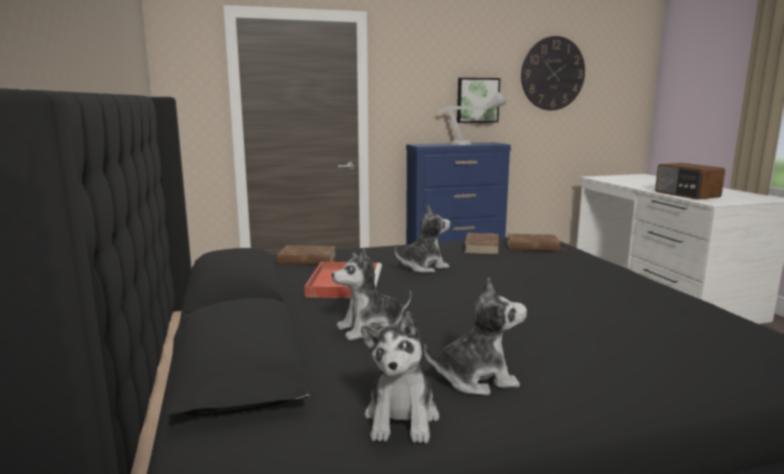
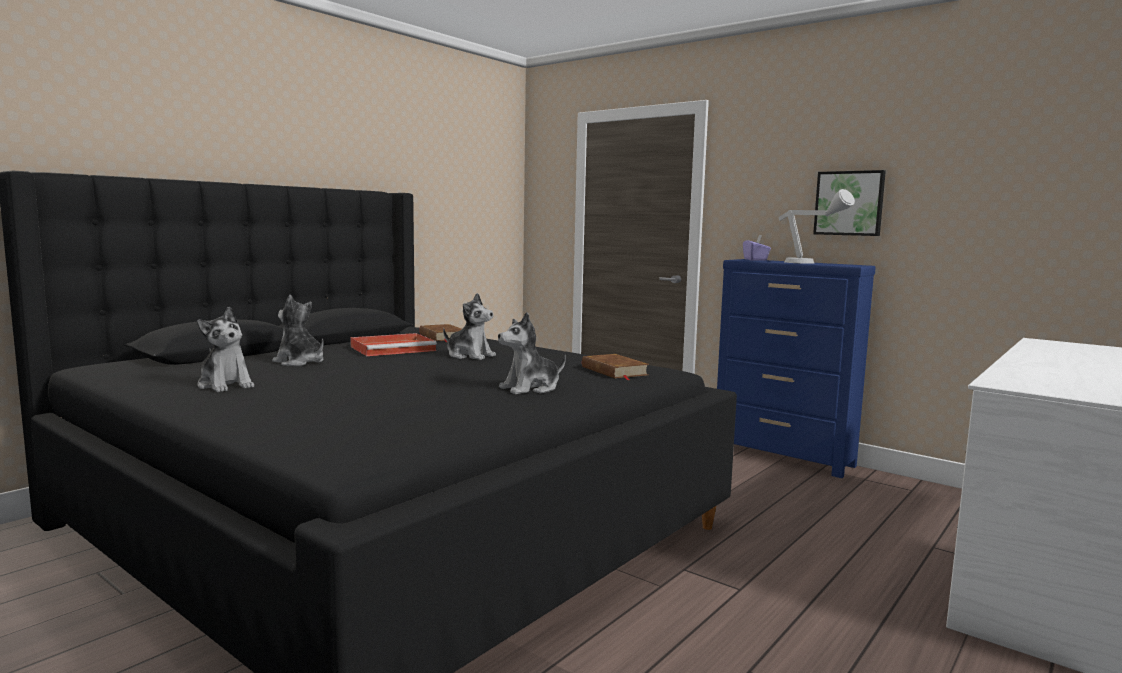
camera: 55 degrees right, 5 degrees down
(402, 418) = (159, 380): plush toy -> plush toy (530, 388)
(425, 144) = (755, 260): none -> purple tissue box
(482, 247) = (574, 361): brown book -> none
(552, 73) = (994, 159): wall clock -> none
(686, 194) = (1033, 373): radio -> none

